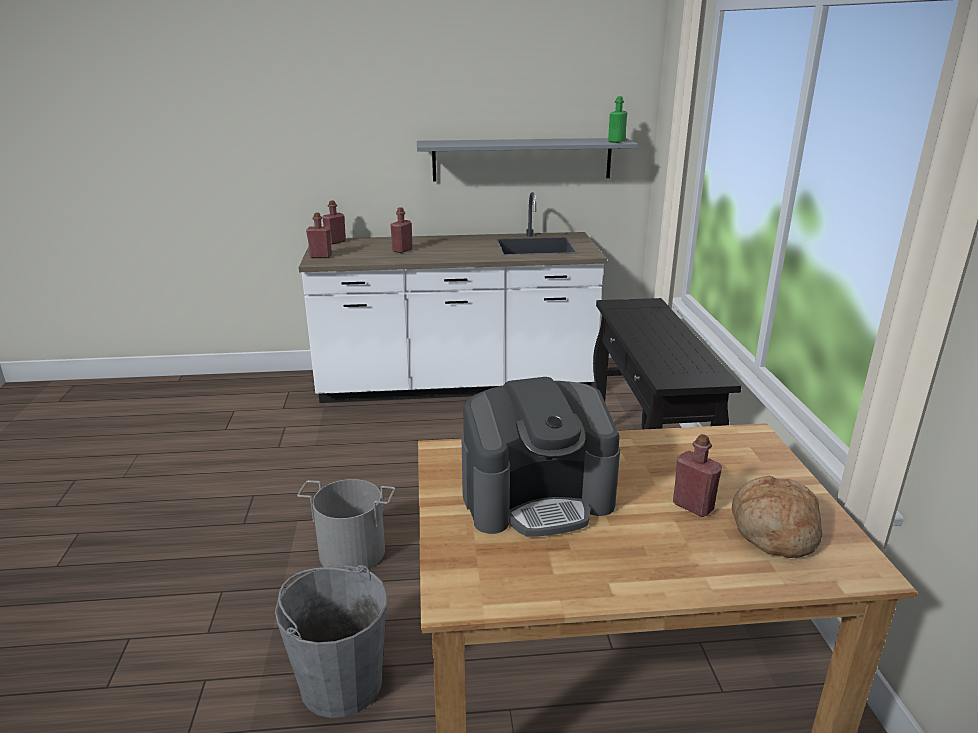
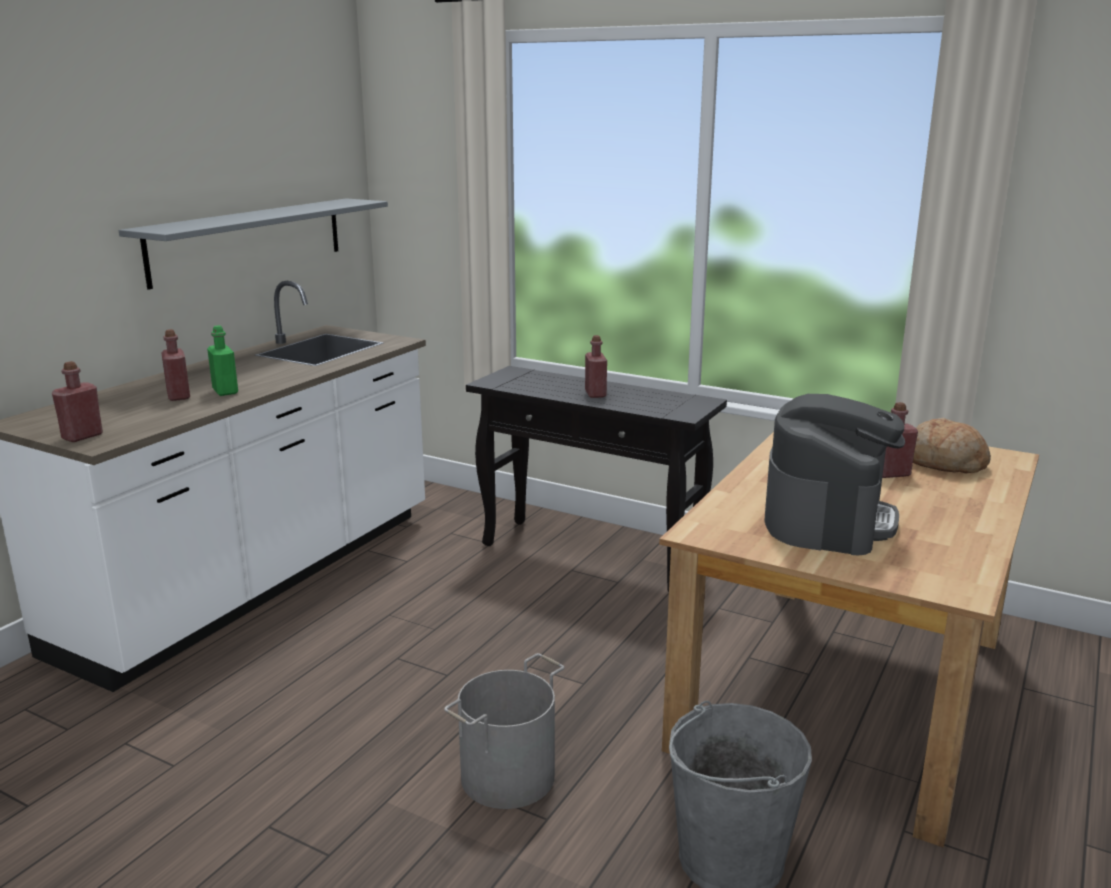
camera: 55 degrees left, 5 degrees down
(335, 242) = (39, 417): red bottle -> red bottle (595, 394)
(616, 141) = (358, 201): green bottle -> green bottle (225, 391)

